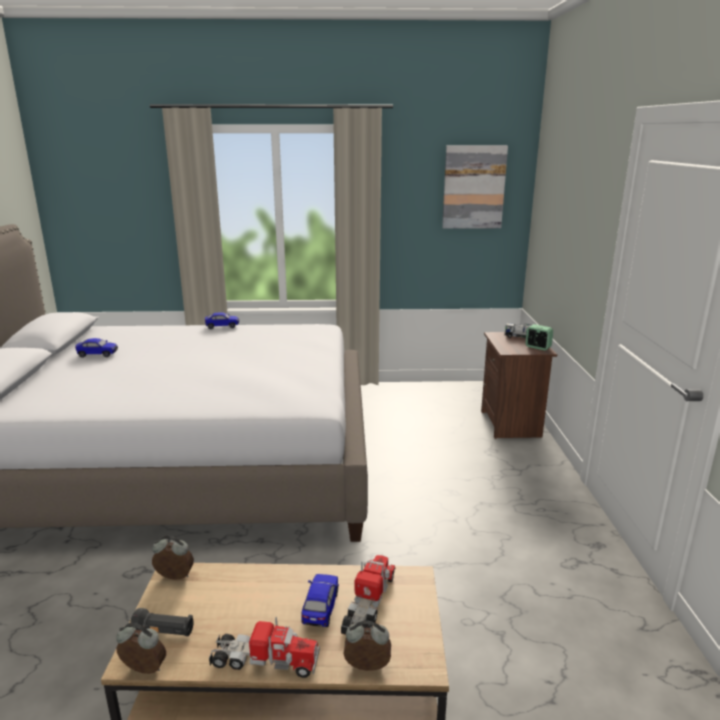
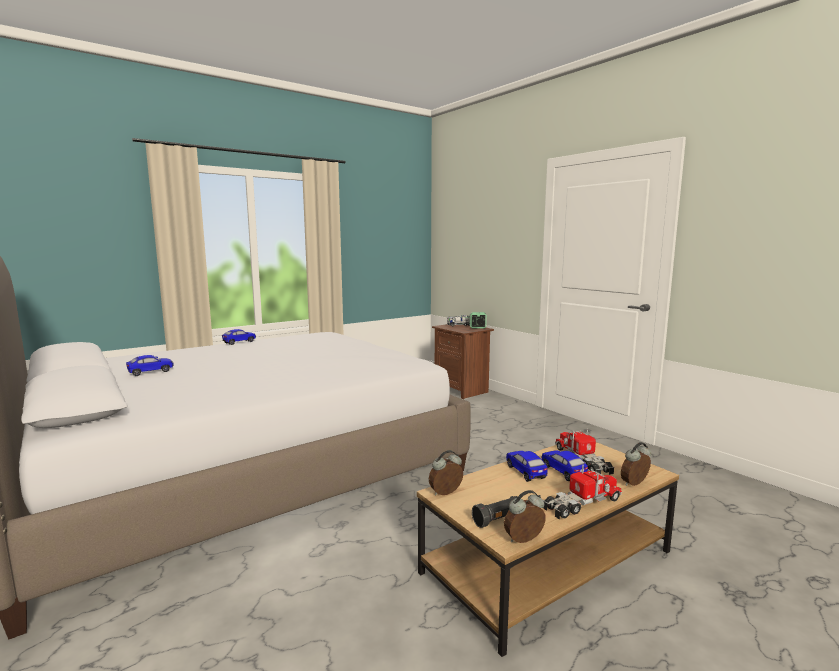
camera: 35 degrees left, 10 degrees down
(283, 588) = (525, 472): none -> toy car
(473, 187) = (396, 226): picture -> none

